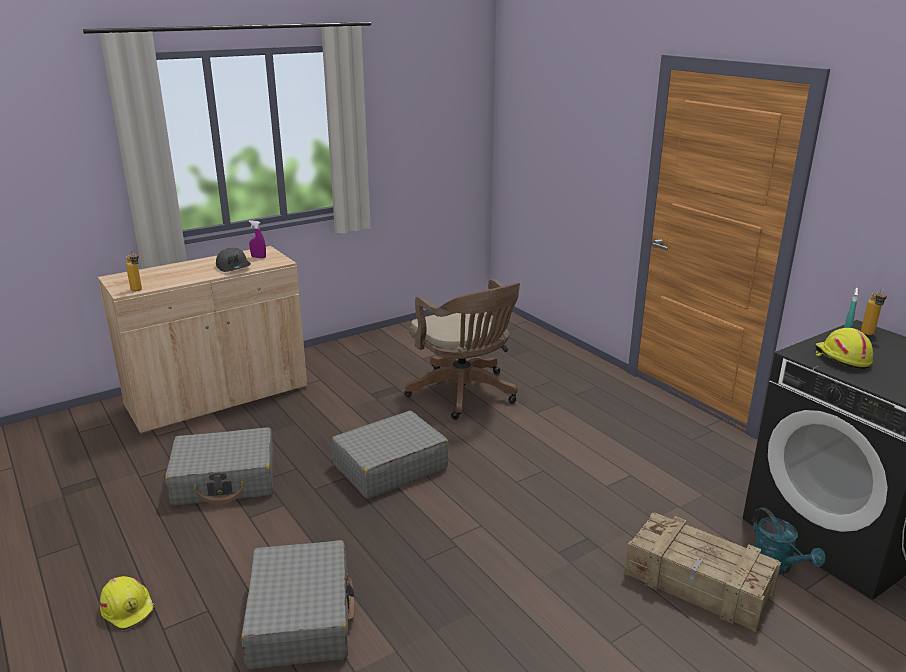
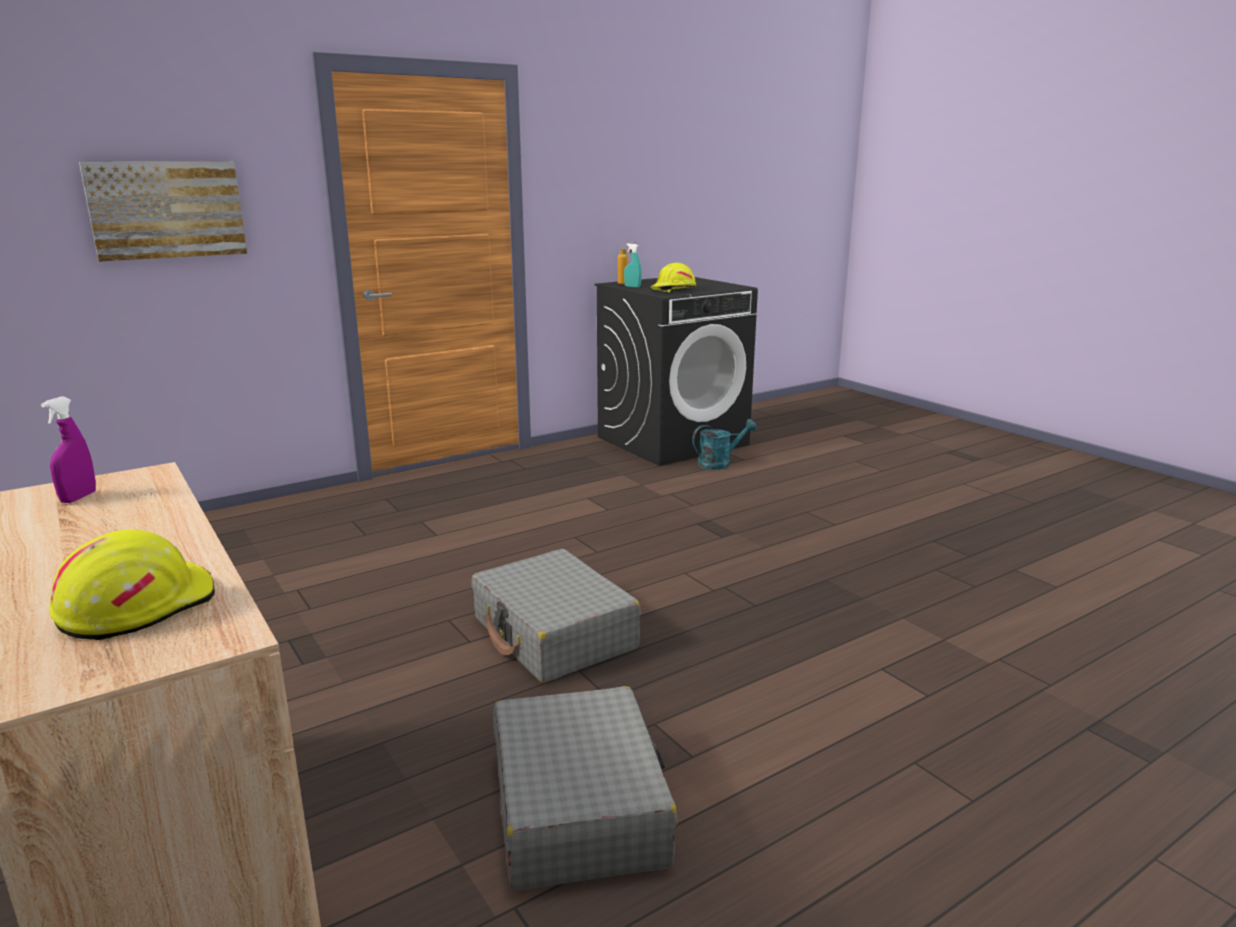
camera: 90 degrees left, 5 degrees down
(129, 609) = (956, 853): yellow hard hat -> yellow hard hat (137, 606)
(138, 291) = (232, 614): bottle -> none
(234, 267) = (132, 516): grey cap -> none
(301, 617) = (887, 680): grey suitcase -> none
(465, 394) = (357, 579): brown office chair -> none
(573, 151) = (167, 210): none -> picture
(698, 584) = (750, 489): crate -> none

